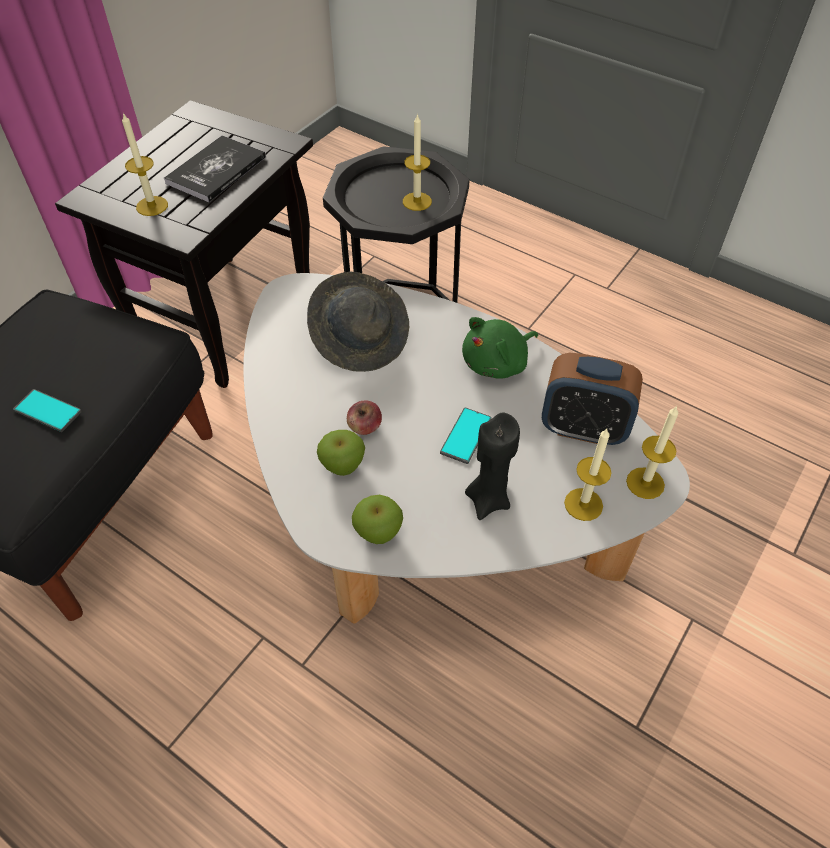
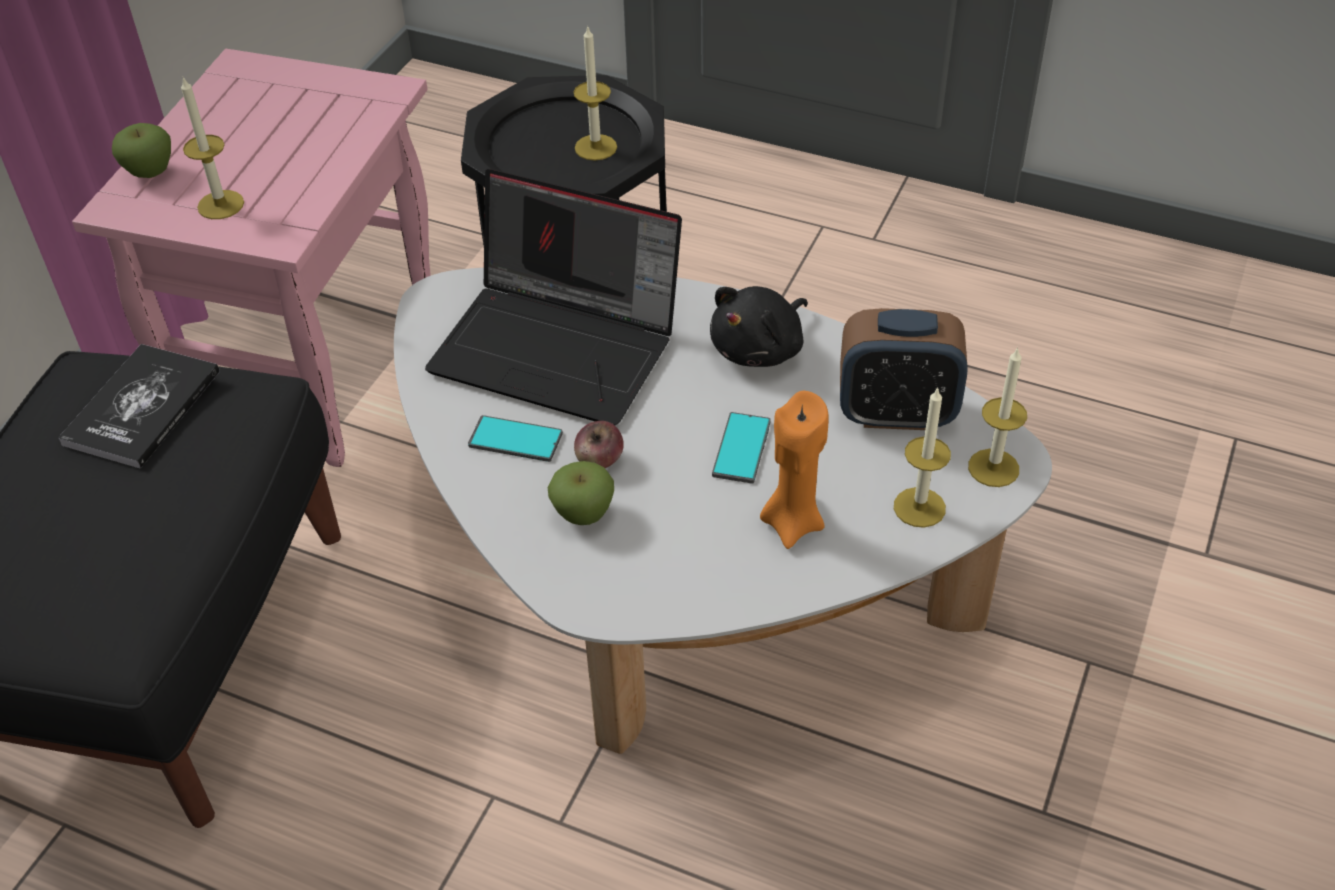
camera: 10 degrees left, 5 degrees down
(47, 411) = (139, 511): phone -> phone (515, 440)
(216, 170) = (299, 142): book -> book (142, 408)
(225, 321) = (314, 371): black side table -> pink side table
(360, 339) = (561, 346): grey hat -> laptop
(378, 532) = (656, 588): apple -> apple (150, 172)
(488, 499) = (792, 522): black candle -> orange candle
(497, 363) = (760, 349): green plush toy -> black plush toy

